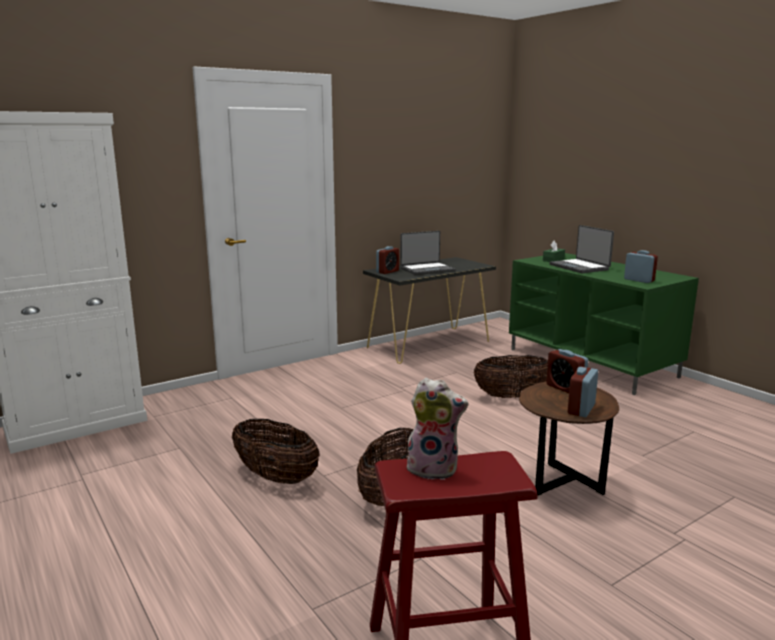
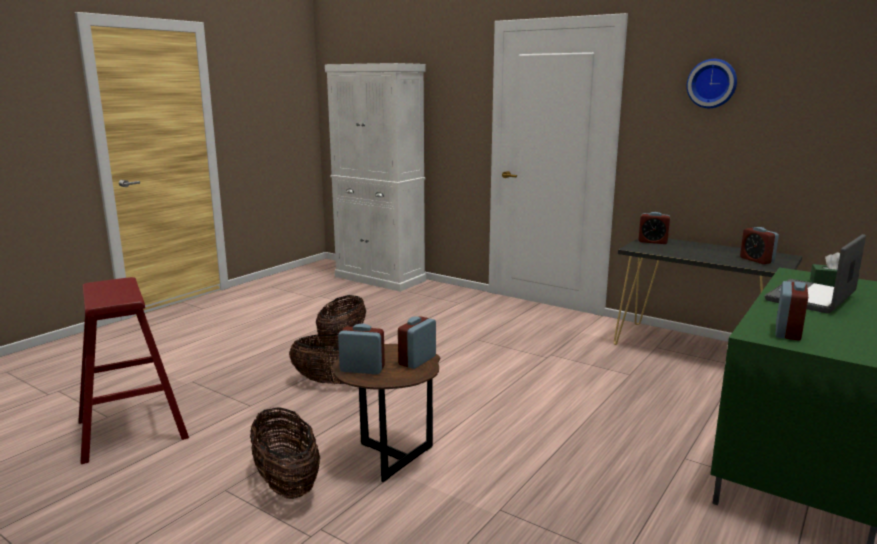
camera: 70 degrees right, 0 degrees up
(396, 138) = (712, 83): none -> wall clock
(427, 269) = (695, 252): laptop -> none
(434, 468) = (120, 288): plush toy -> none
(459, 264) = (756, 260): none -> alarm clock
(512, 396) = (594, 412): basket -> basket (286, 483)

